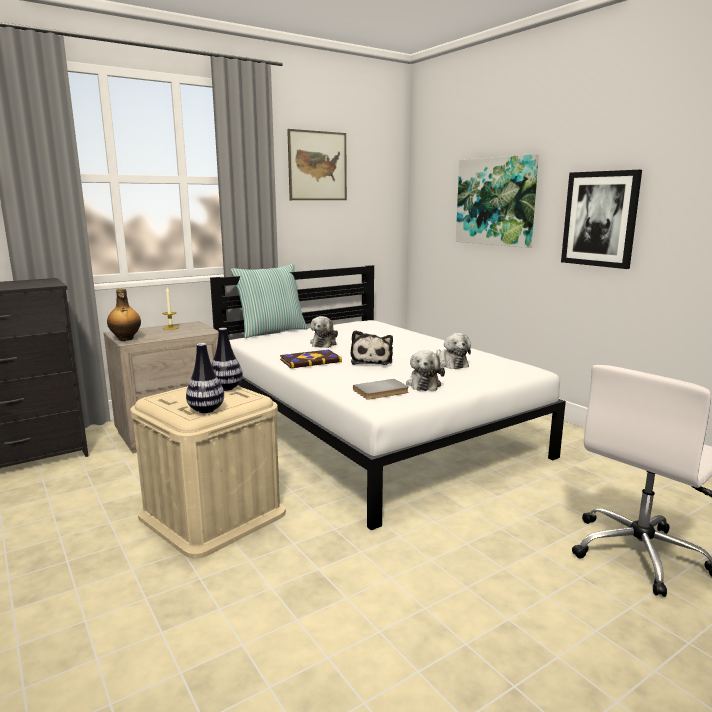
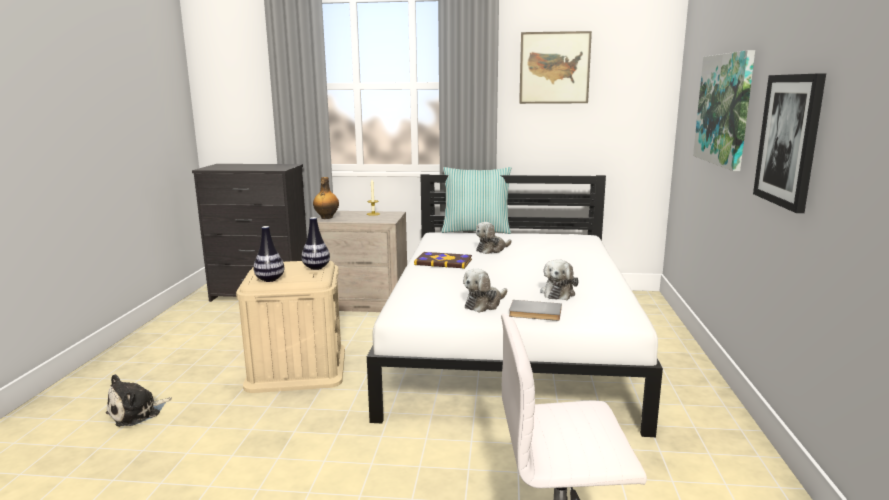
camera: 40 degrees right, 0 degrees up
(372, 361) = (492, 273): plush toy -> plush toy (137, 413)
(381, 392) = (432, 301): grey book -> grey book (535, 313)

